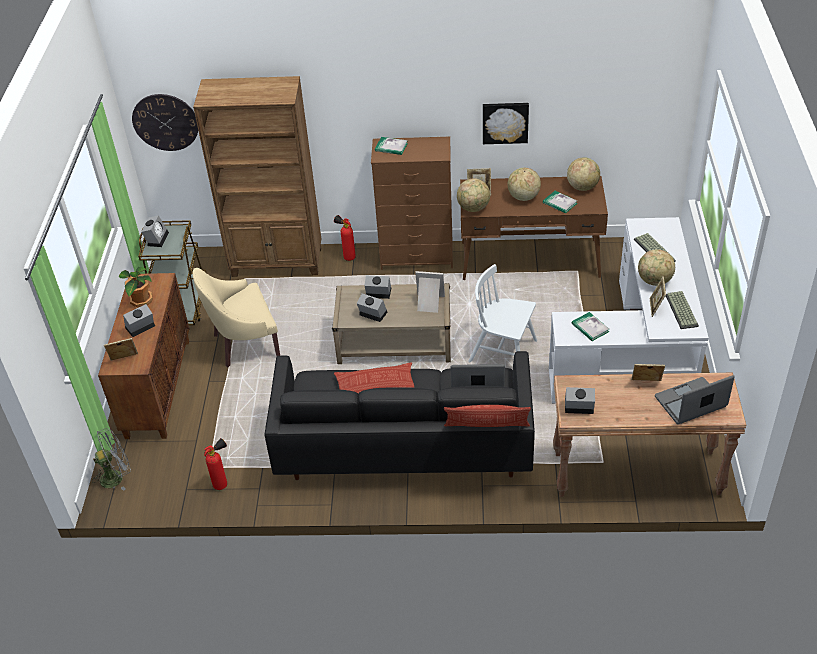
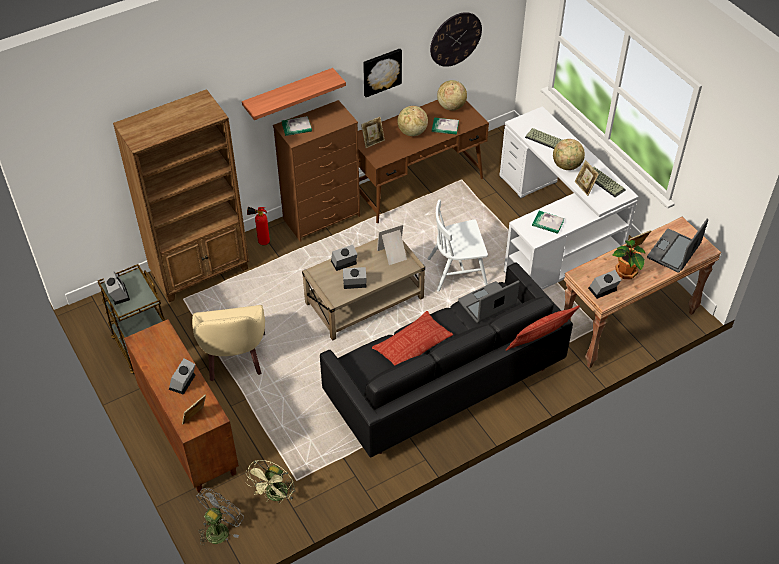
camera: 35 degrees left, 5 degrees up
(141, 301) = (160, 358): potted plant -> potted plant (626, 273)
(165, 122) = (75, 177): wall clock -> wall clock (455, 39)
(180, 472) = (275, 496): none -> green fan
(223, 483) = (321, 487): fire extinguisher -> none
(244, 343) = (234, 358): beige armchair -> beige armchair turned 45 degrees counterclockwise
(393, 112) = (288, 94): none -> shelf
(473, 208) = (380, 157): globe -> none

